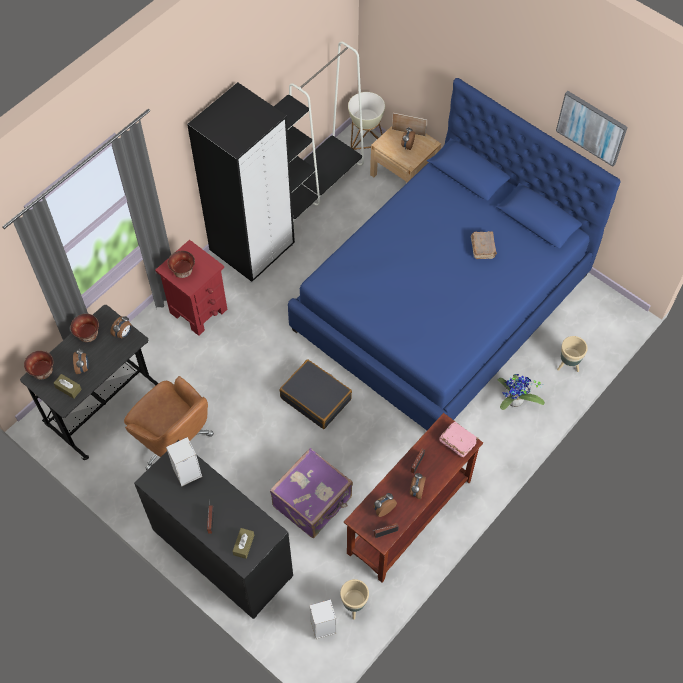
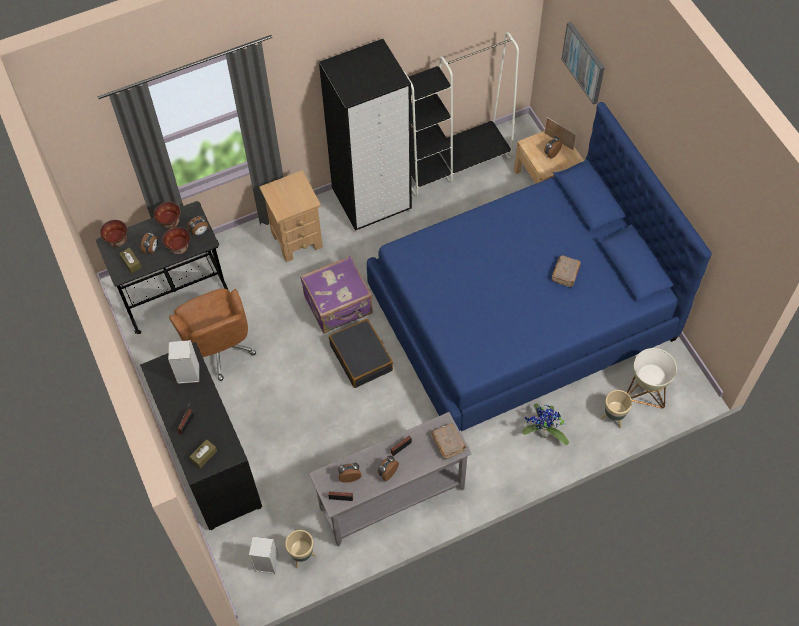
camera: 25 degrees right, 0 degrees up
(183, 271) = (282, 196): bowl -> bowl (179, 247)
(199, 311) = (297, 240): red nightstand -> beige nightstand
(313, 502) = (313, 450): purple suitcase -> purple suitcase (339, 306)
(365, 140) = (526, 136): planter -> planter (645, 393)
(409, 517) = (391, 499): brown console table -> grey console table
(457, 441) = (448, 443): pink book -> brown book
(591, 127) = (697, 192): picture -> picture (584, 62)

